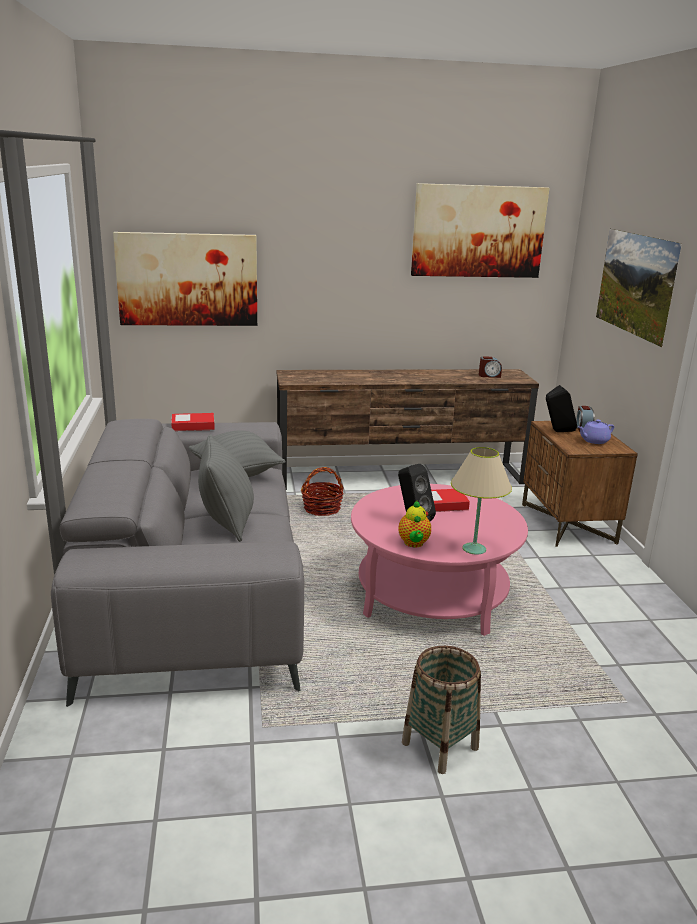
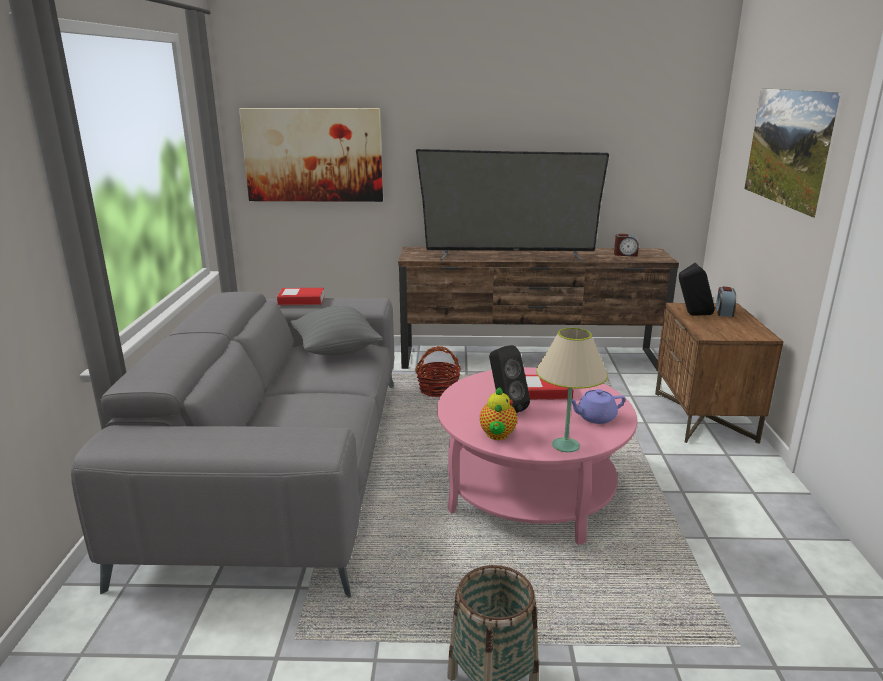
camera: 10 degrees right, 0 degrees up
(227, 522) = (304, 401): grey pillow -> none
(384, 379) = (509, 256): none -> television
(478, 231) = (615, 99): picture -> none
(594, 441) = (733, 326): purple teapot -> purple teapot (595, 417)

